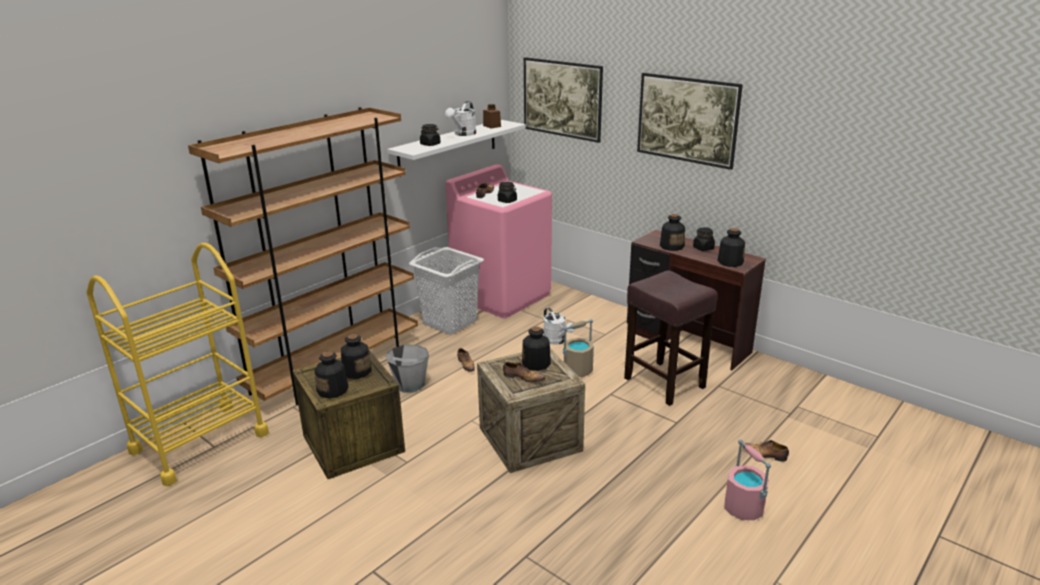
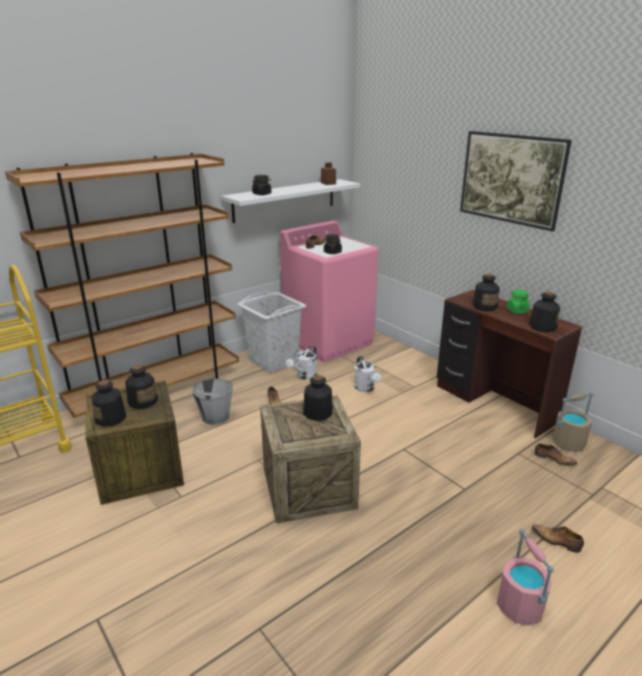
camera: 10 degrees right, 0 degrees up
(463, 134) = (297, 188): white watering can -> white watering can (304, 376)
(523, 378) = (299, 427): shoe -> shoe (553, 459)
(562, 117) = (393, 177): picture -> none
(578, 370) = (378, 420): beige bucket -> beige bucket (568, 443)
(663, 382) = (460, 443): brown stool -> none
(703, 248) = (517, 311): black jar -> green jar

